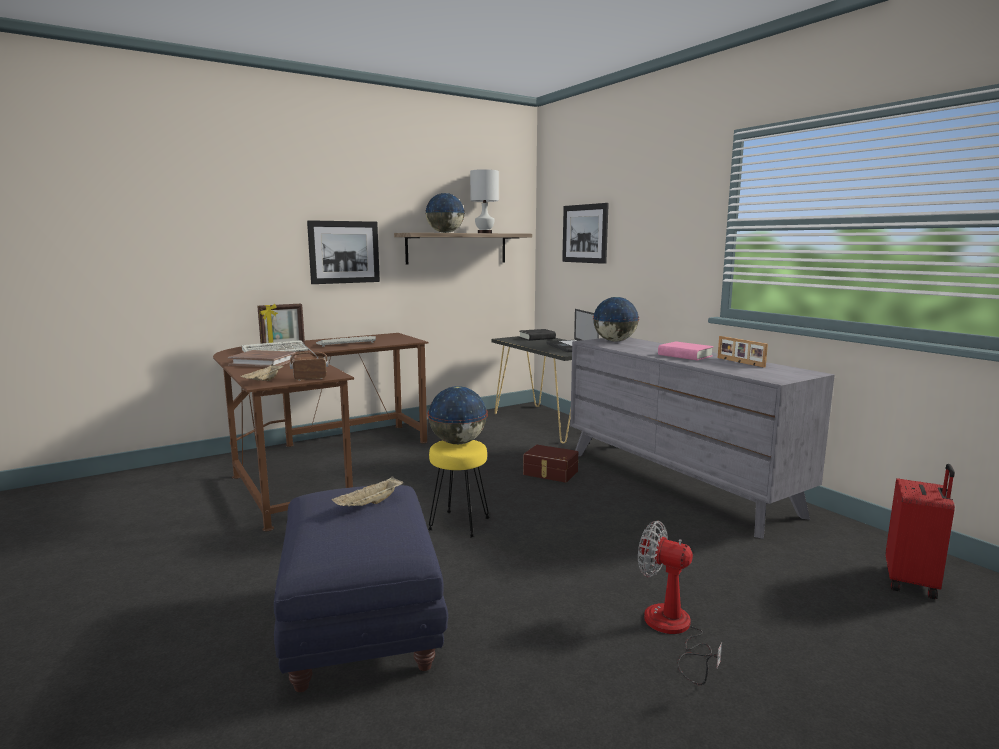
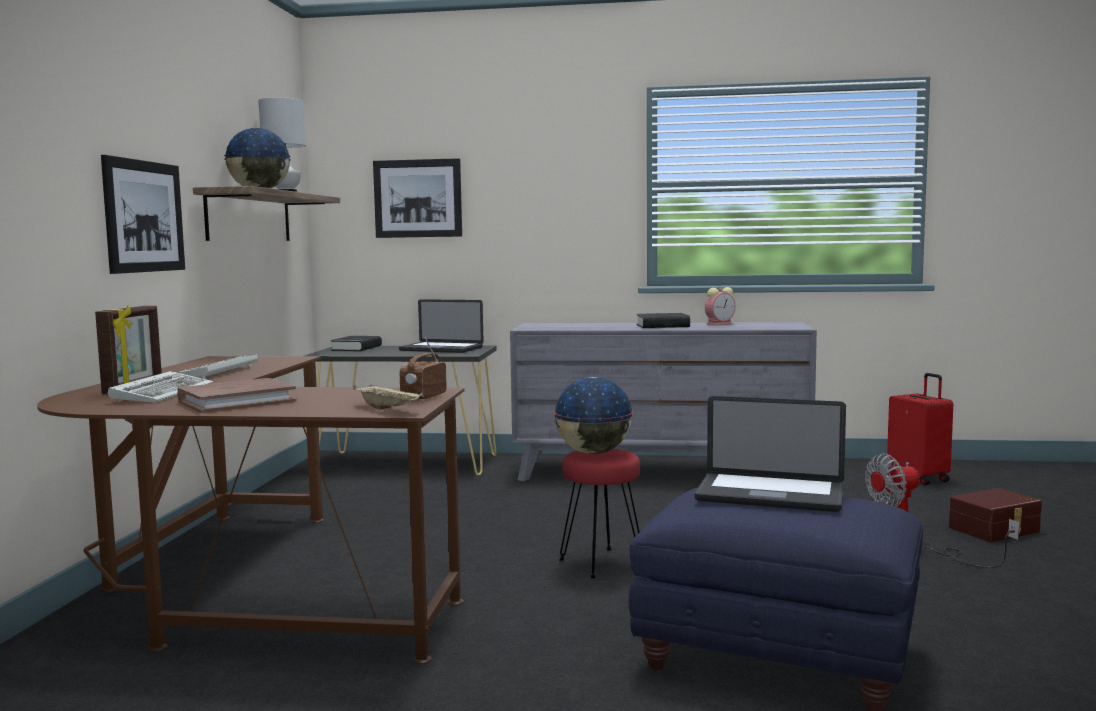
camera: 50 degrees left, 5 degrees down
(369, 504) = (770, 495): beige tray -> laptop
(459, 524) = (602, 564): yellow stool -> red stool
(550, 473) = (547, 500): brown storage box -> brown storage box (995, 530)
(614, 341) = (546, 326): globe -> none
(685, 355) = (662, 326): pink book -> black book
(740, 362) = (720, 324): picture frame -> alarm clock

